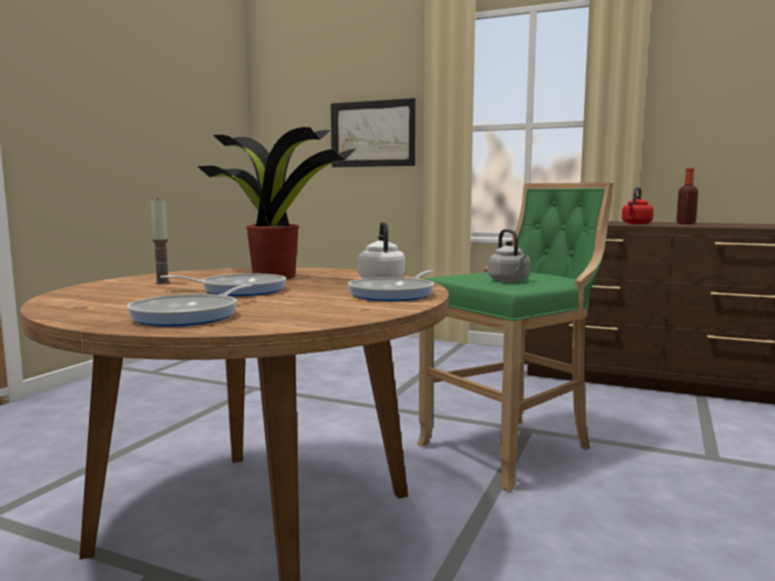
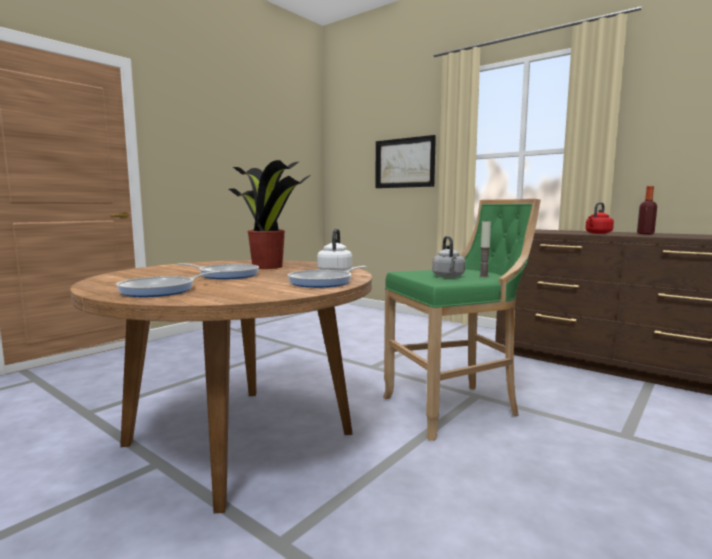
camera: 15 degrees right, 0 degrees up
(162, 283) = (189, 268): candle -> candle (484, 276)

